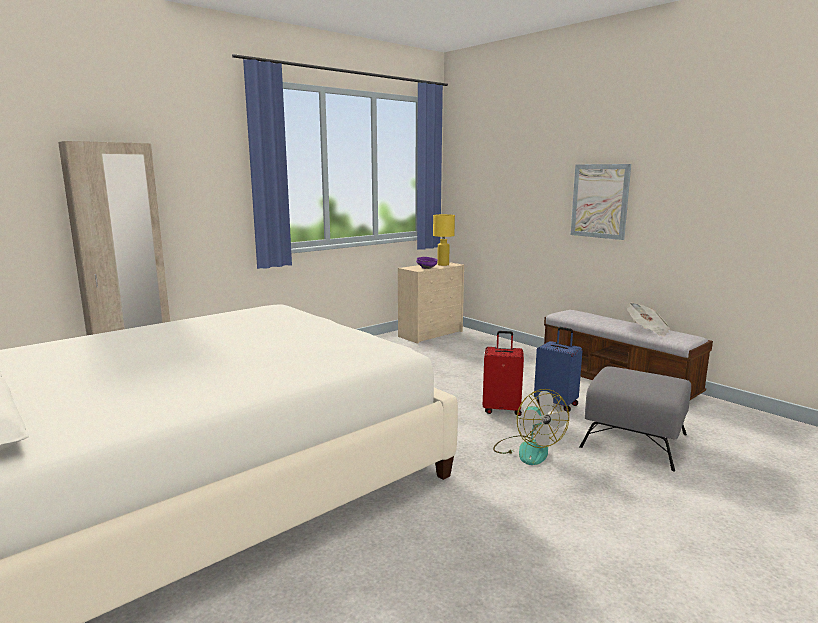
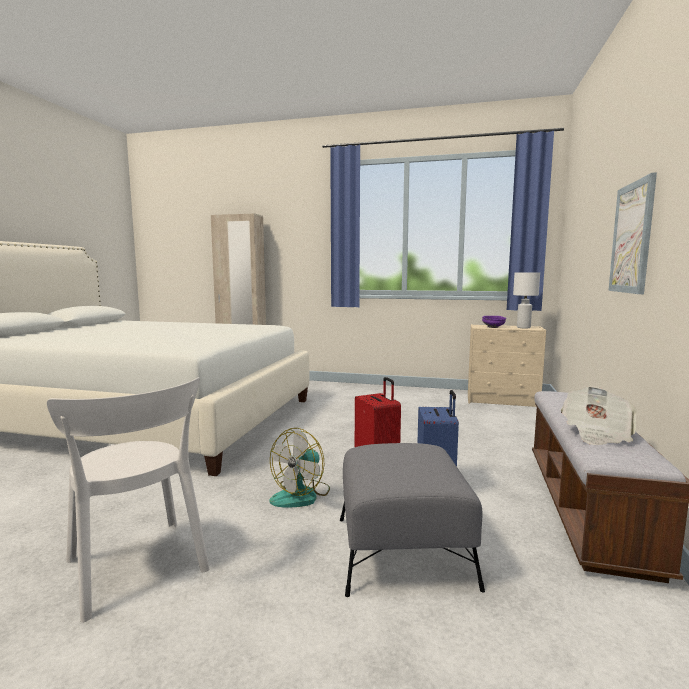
camera: 55 degrees right, 5 degrees down
(443, 265) = (523, 327): yellow table lamp -> white table lamp
(599, 541) = (138, 568): none -> white chair

